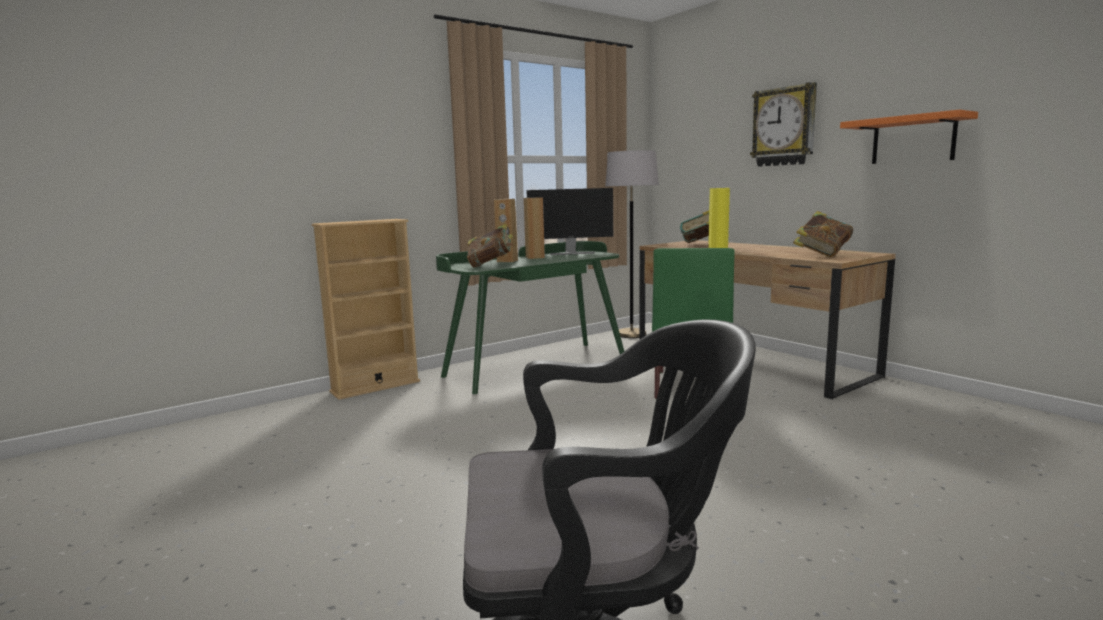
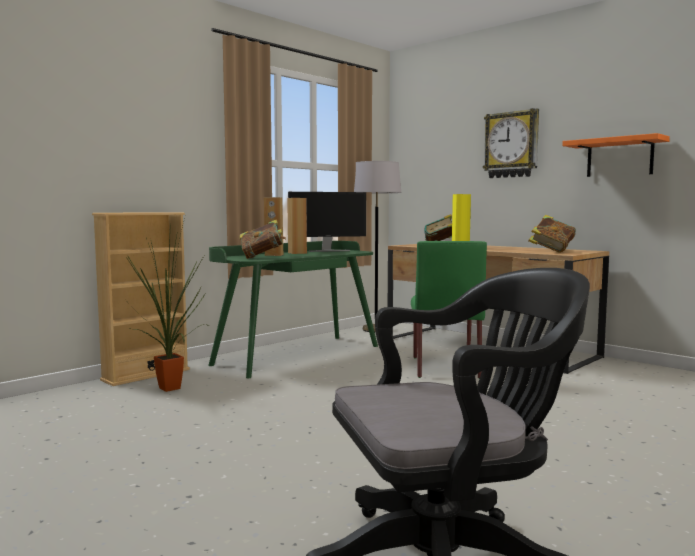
camera: 10 degrees left, 5 degrees down
(391, 406) = (170, 389): none -> potted plant

